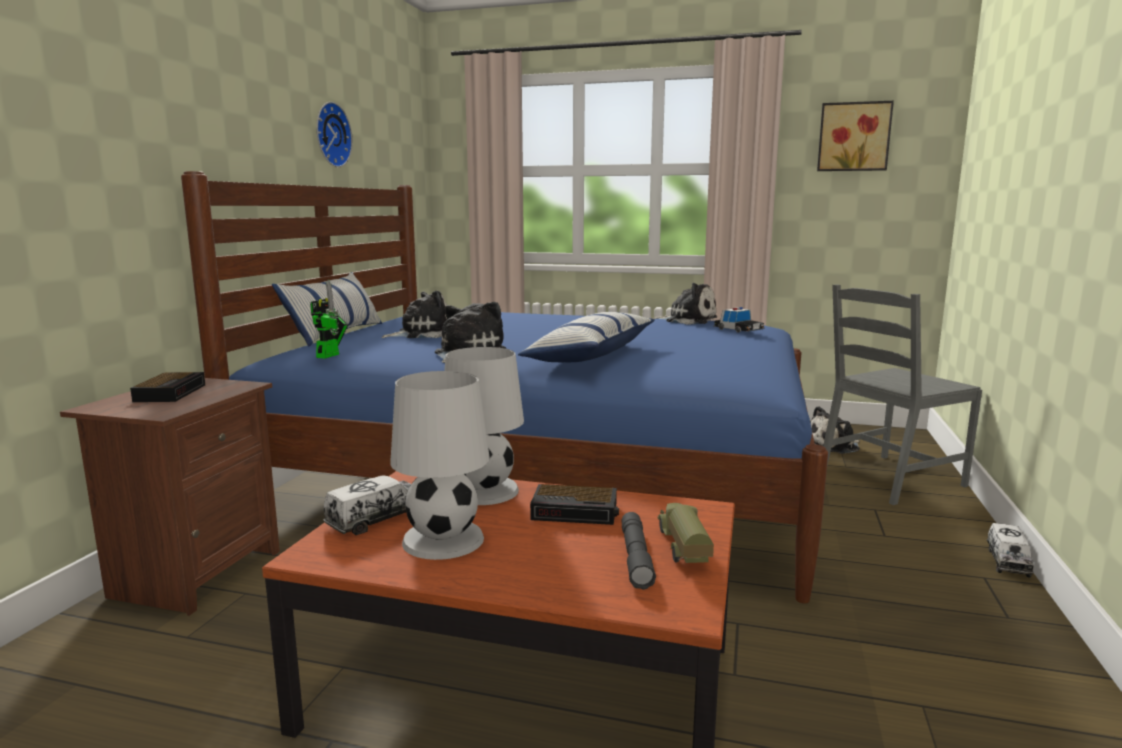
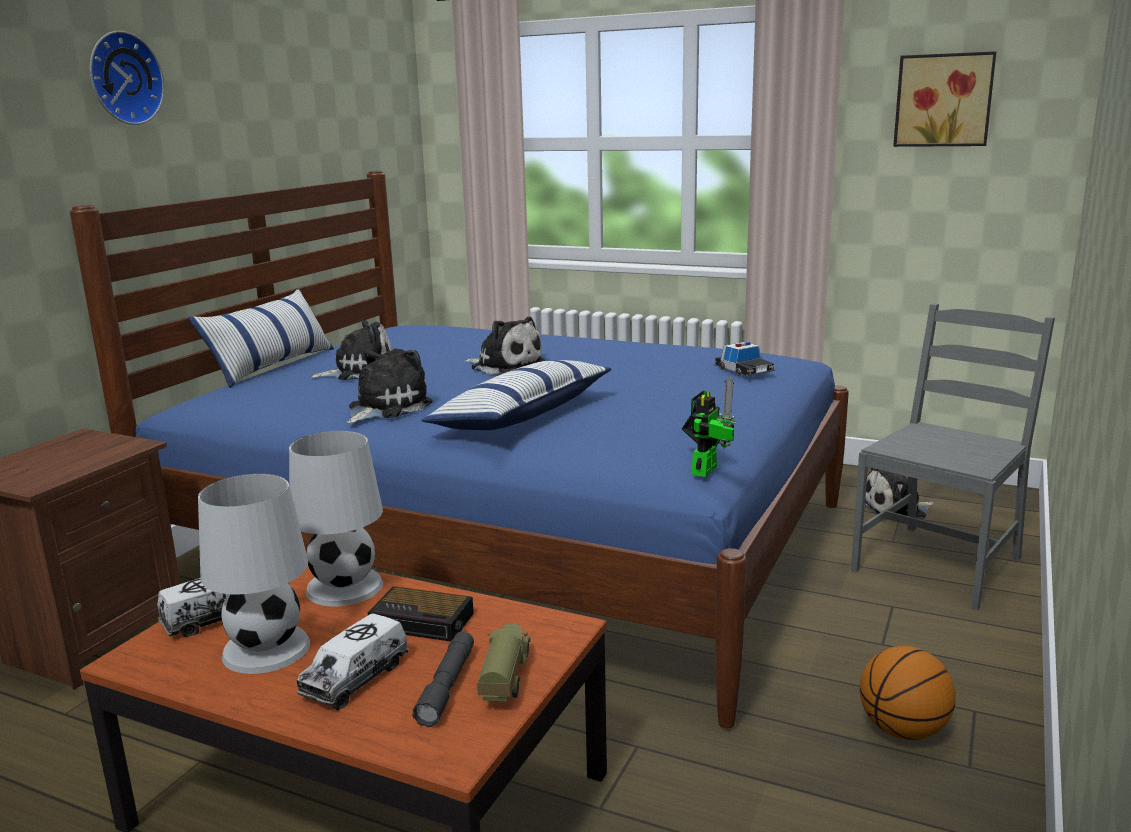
camera: 10 degrees right, 5 degrees up
(171, 392) = (58, 454): alarm clock -> none
(330, 135) = (270, 126): wall clock -> wall clock (122, 78)
(330, 355) = (239, 405): toy robot -> toy robot (706, 468)
(688, 320) = (696, 351): plush toy -> plush toy (505, 366)
(889, 479) = (938, 563): grey chair -> grey chair turned 150 degrees clockwise
(940, 595) = (902, 730): none -> basketball
(1007, 561) = (1020, 691): toy truck -> toy truck (355, 678)

